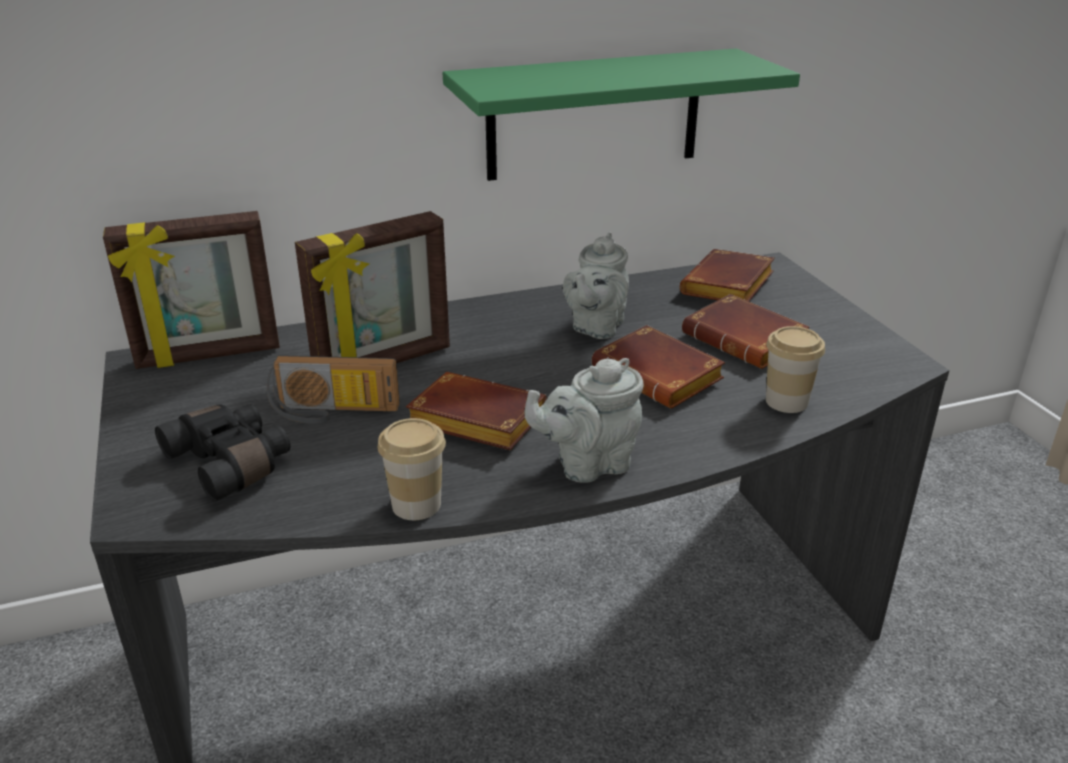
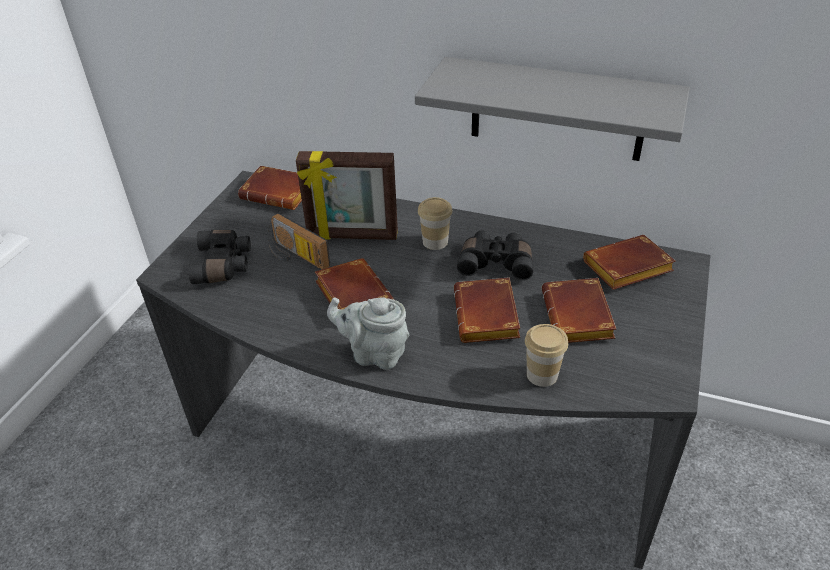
camera: 40 degrees right, 10 degrees up
(209, 356) = (280, 193): picture frame -> brown book
(416, 505) = (270, 332): cup -> cup (435, 242)
(594, 114) = (557, 110): green shelf -> grey shelf
(596, 327) = (496, 263): grey teapot -> black binoculars

